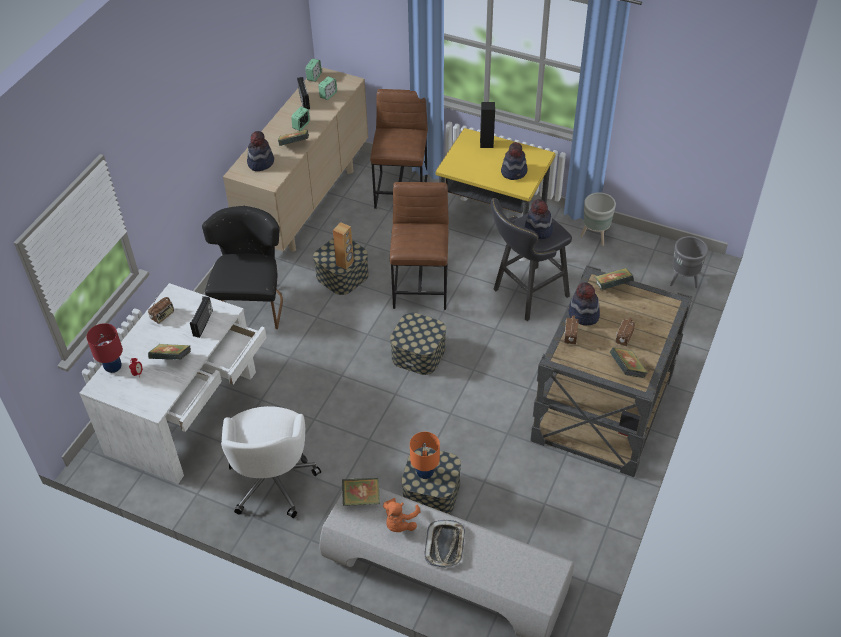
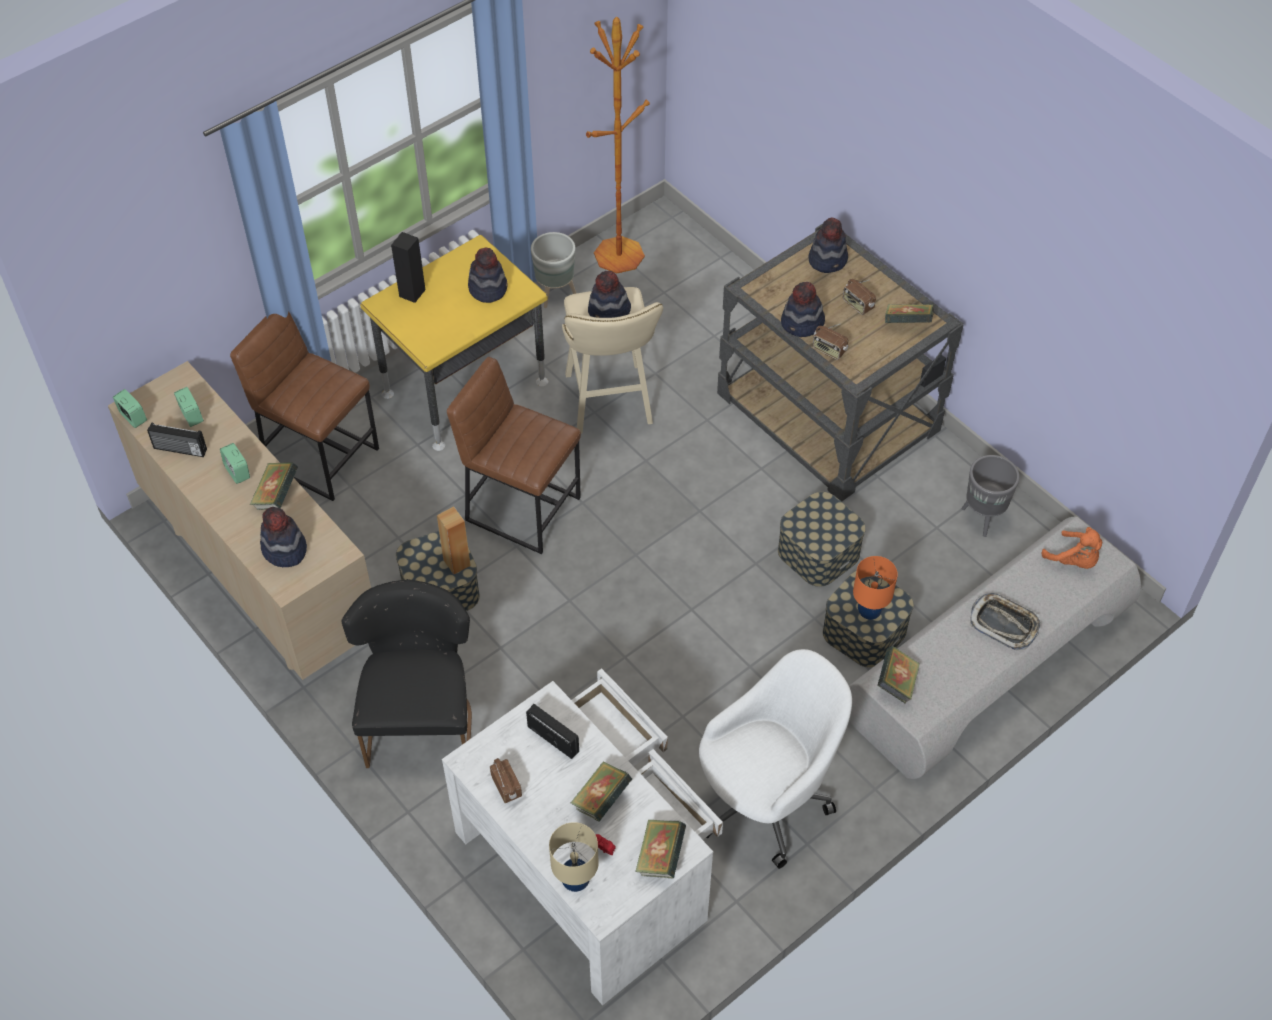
camera: 65 degrees left, 5 degrees up
(113, 367) = (574, 880): red table lamp -> beige table lamp
(251, 303) = (420, 719): black chair -> black chair turned 60 degrees clockwise
(272, 483) = (764, 802): white office chair -> white office chair turned 60 degrees counterclockwise
(400, 523) = (951, 657): orange plush toy -> orange plush toy (1074, 560)
(418, 353) = (638, 557): storage box -> storage box (818, 552)
(524, 296) = (610, 408): black stool -> beige stool
(612, 286) = (773, 278): book -> book (660, 857)
(652, 252) = (619, 254): none -> orange clothes rack
(653, 308) = (828, 259): none -> hat
(683, 281) = (684, 250): grey planter -> grey planter (983, 518)

